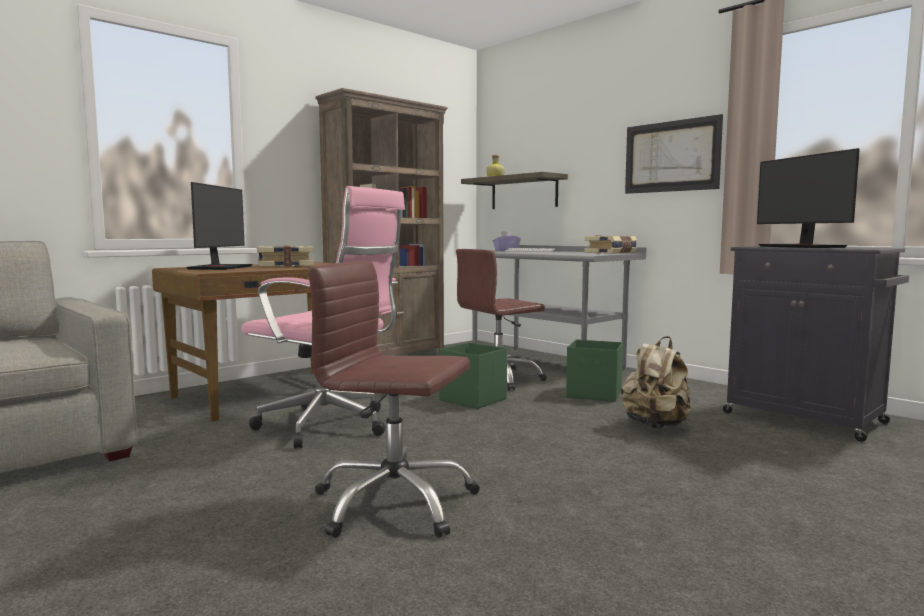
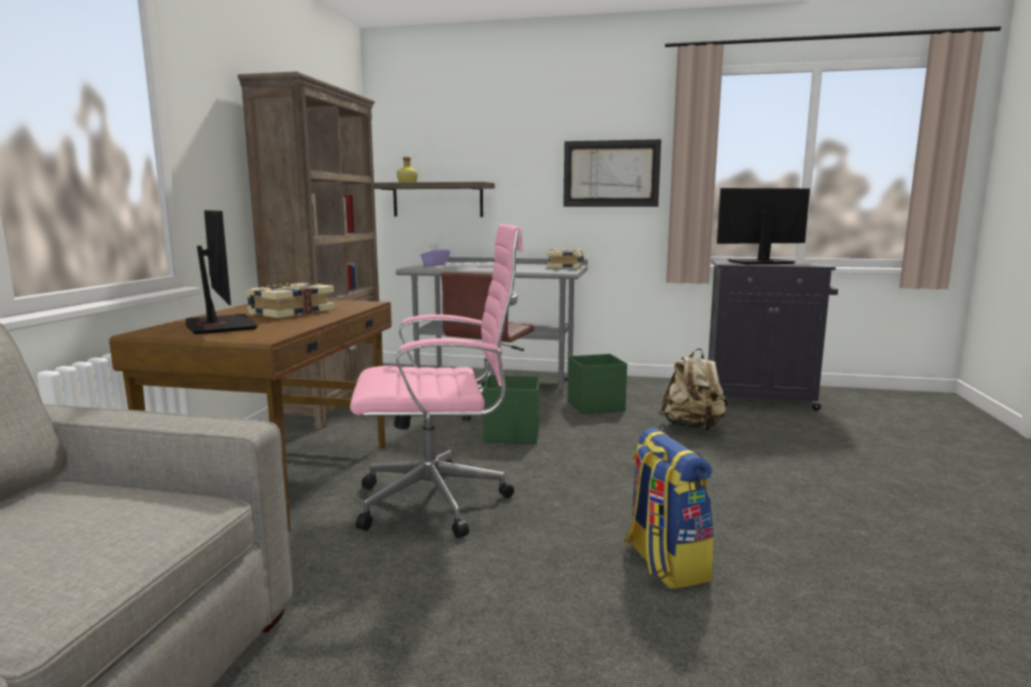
camera: 35 degrees left, 5 degrees up
(394, 503) = (664, 563): brown office chair -> backpack
(802, 247) = (761, 262): monitor -> monitor turned 135 degrees clockwise

